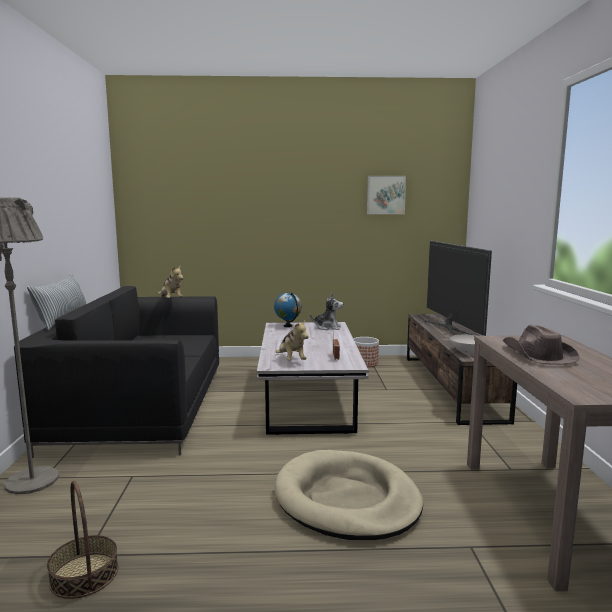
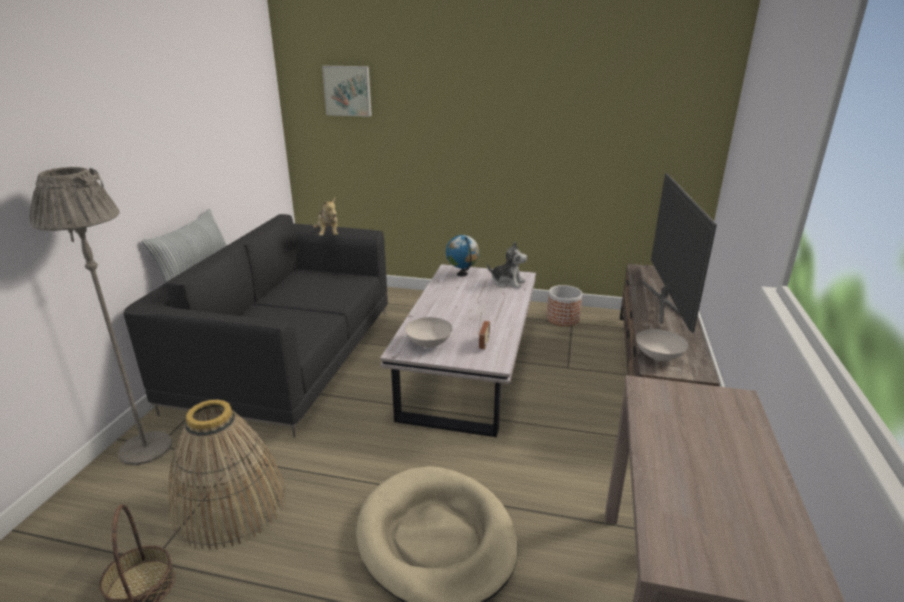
camera: 15 degrees right, 15 degrees up
(143, 506) = (229, 505): none -> basket
(291, 360) = (429, 343): plush toy -> white bowl
(385, 195) = (614, 103): picture -> picture (348, 90)
(537, 355) = (678, 440): brown hat -> none

